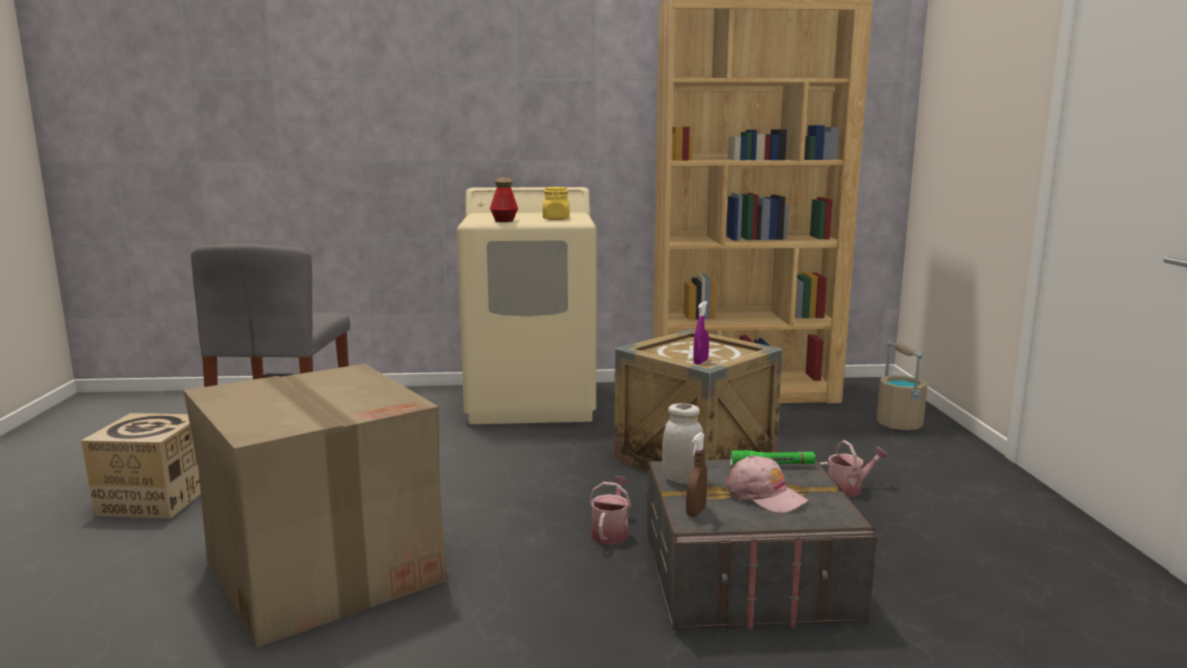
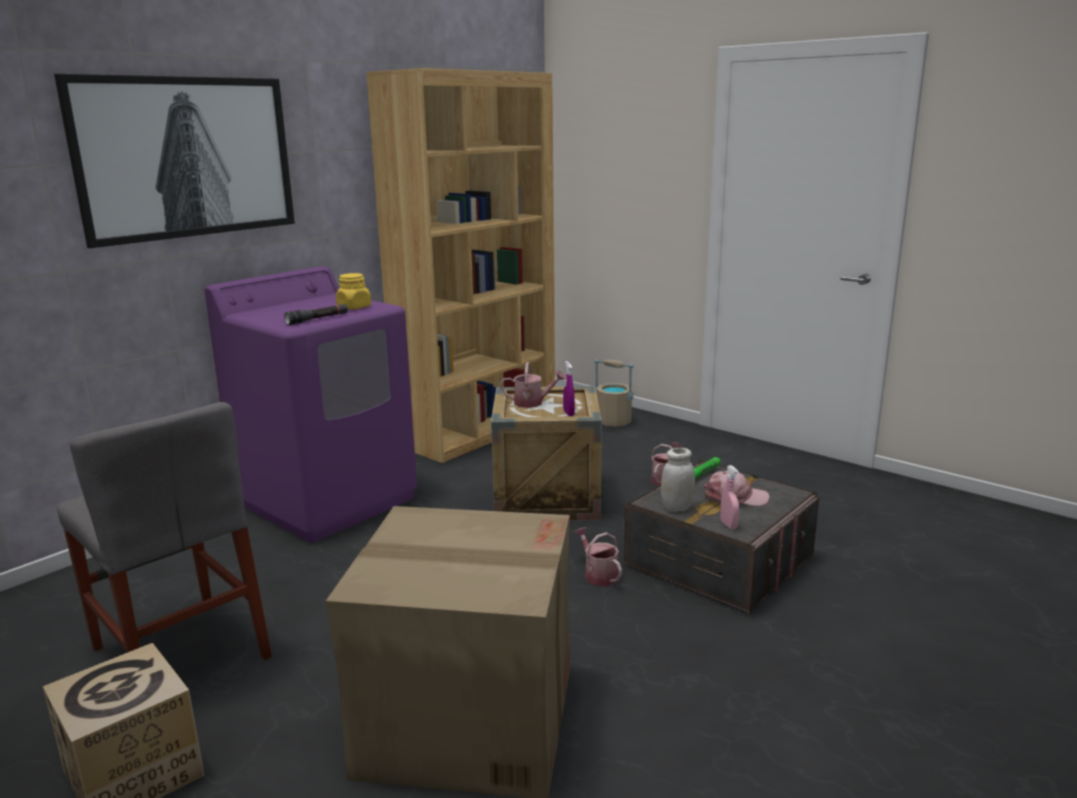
camera: 45 degrees left, 5 degrees up
(468, 78) = (187, 157): none -> picture
(504, 221) = (317, 319): bottle -> black flashlight
(532, 402) = (328, 500): beige washing machine -> purple washing machine
(692, 347) = (533, 403): none -> watering can
(696, 512) = (728, 525): brown spray bottle -> pink spray bottle

